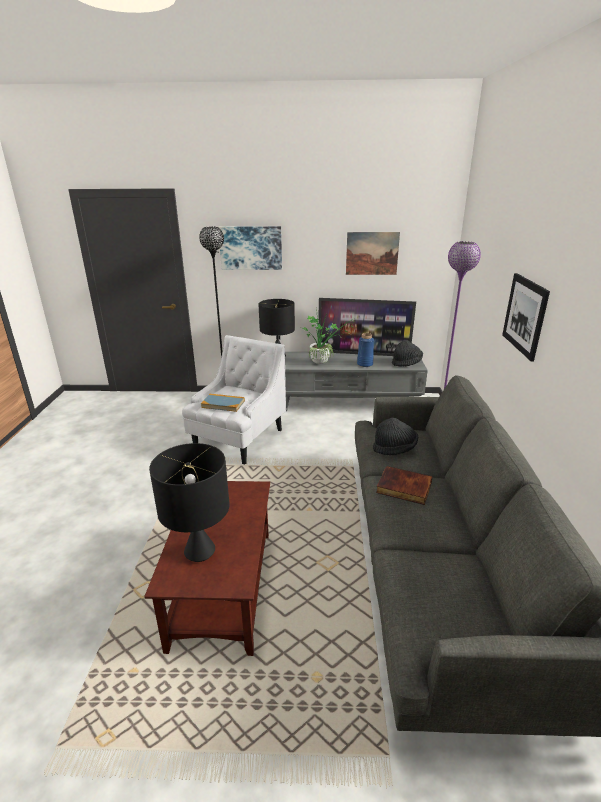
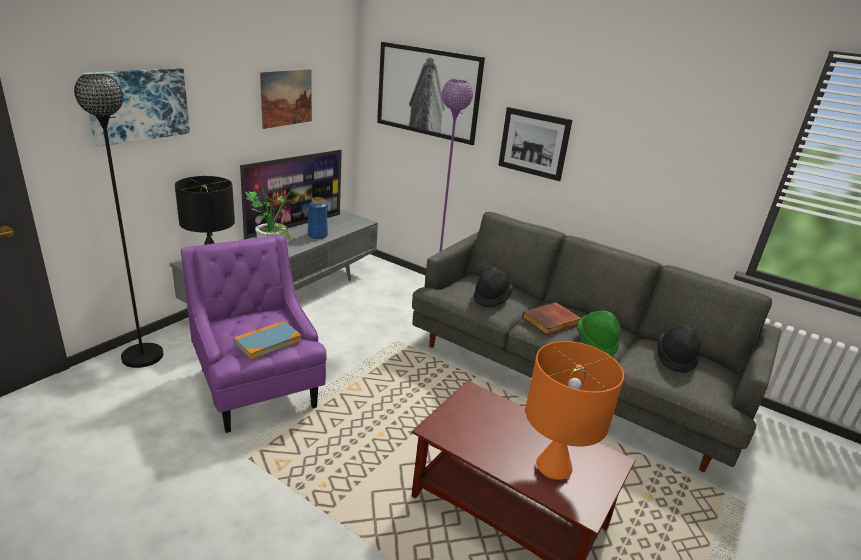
camera: 60 degrees left, 0 degrees up
(200, 553) = (553, 469): black table lamp -> orange table lamp
(238, 440) = (258, 389): white armchair -> purple armchair
(405, 523) = (596, 343): none -> green hat
(406, 363) = (350, 221): black hat -> black hat (675, 359)
(483, 256) = (428, 92): none -> picture

